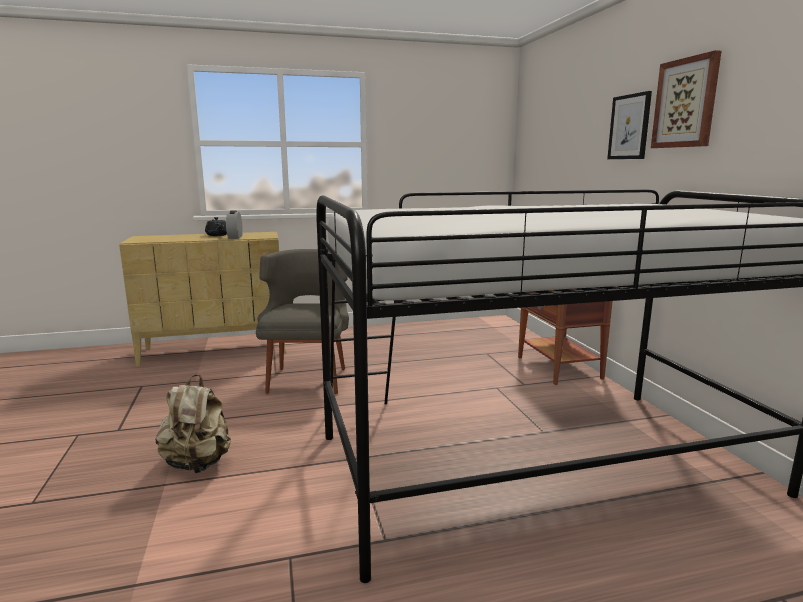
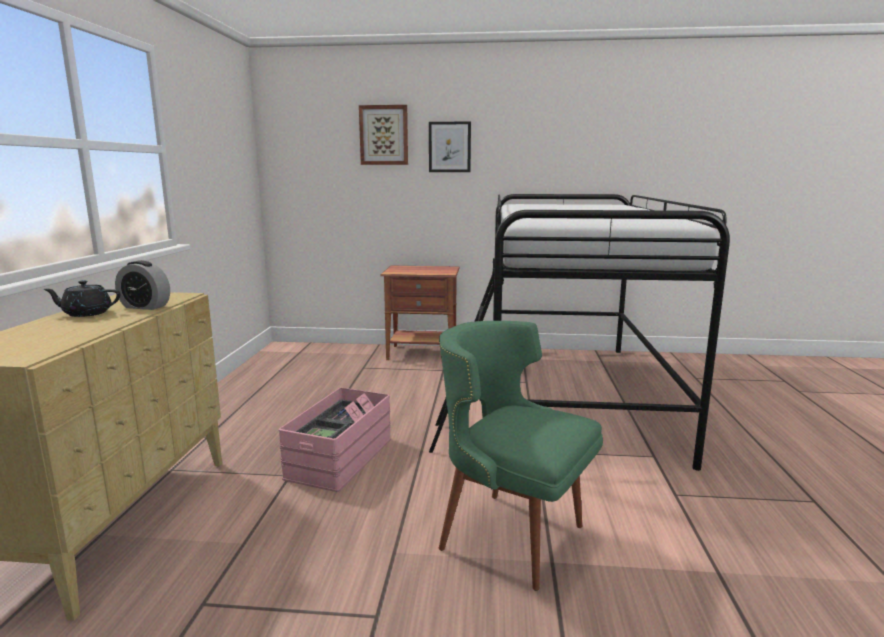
camera: 70 degrees left, 0 degrees up
(198, 463) = (513, 538): beige backpack -> green chair
(307, 381) = (339, 457): grey chair -> pink storage box
(686, 103) = (506, 134): picture -> picture (384, 135)

